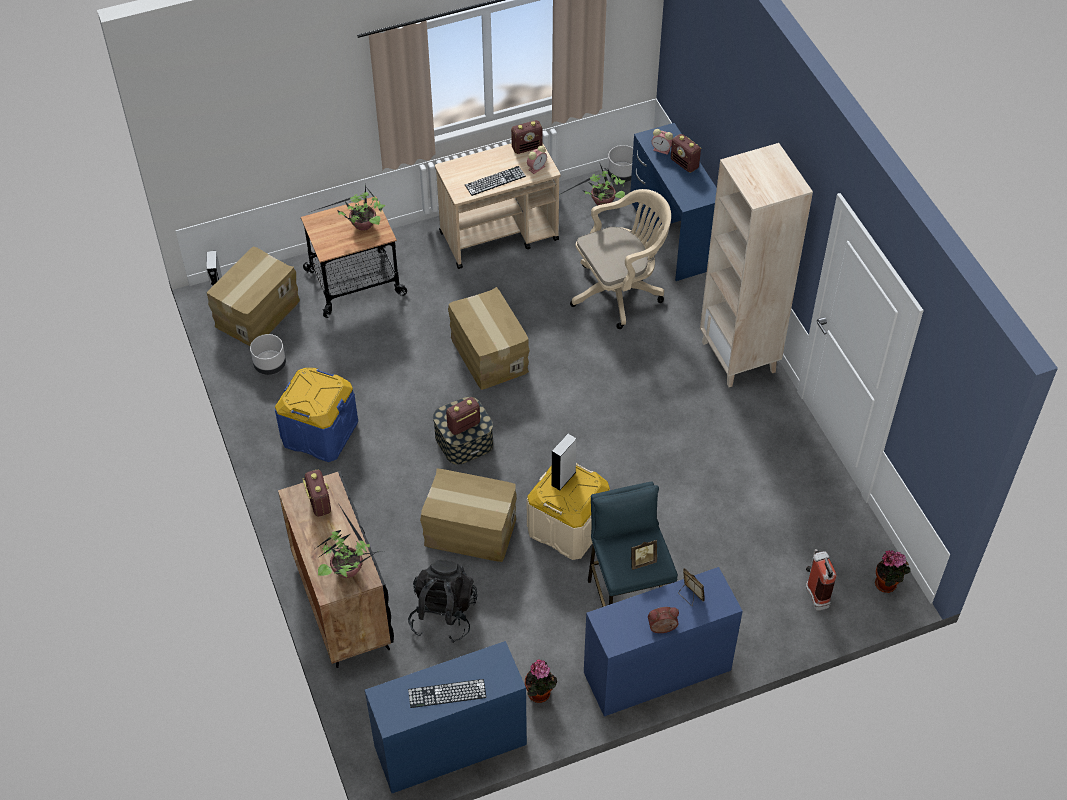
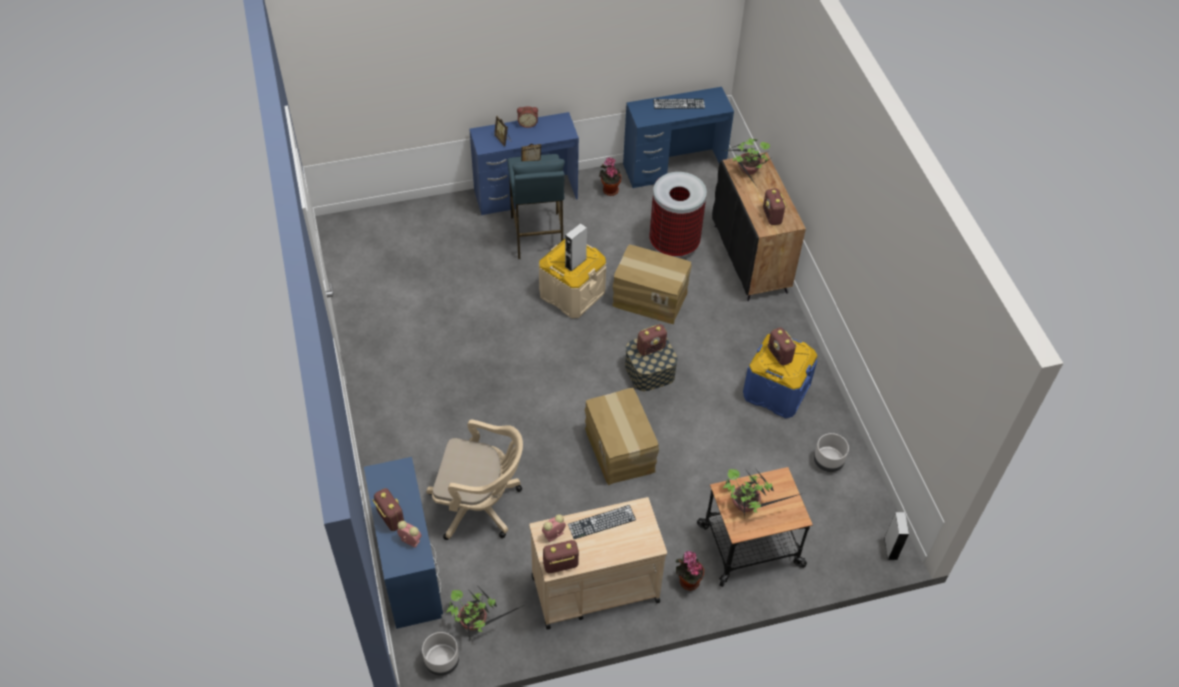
camera: 175 degrees left, 0 degrees up
(256, 313) = (848, 520): cardboard box -> none
(318, 391) = (779, 355): none -> radio
(443, 614) = (674, 243): black backpack -> trash can
(620, 291) = (480, 505): beige office chair -> beige office chair turned 150 degrees counterclockwise
(739, 357) = (386, 421): beige bookcase -> none
(814, 592) = (396, 230): fire extinguisher -> none
(887, 584) = (340, 229): potted plant -> potted plant (687, 580)

